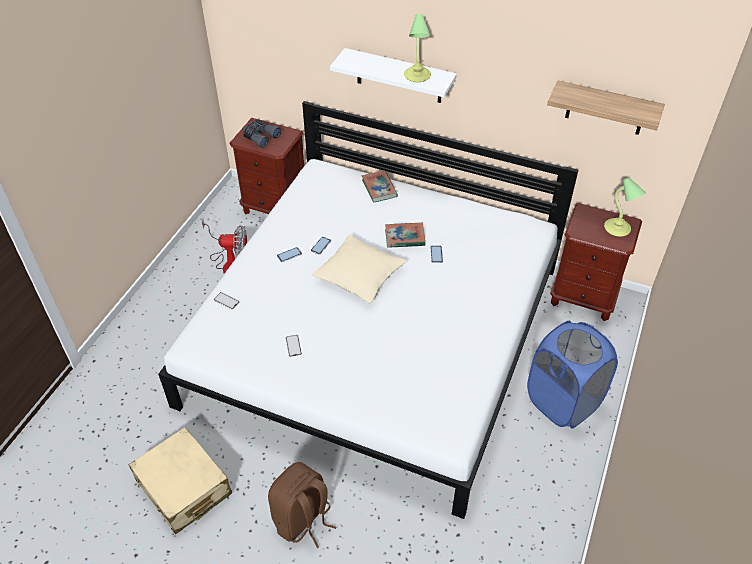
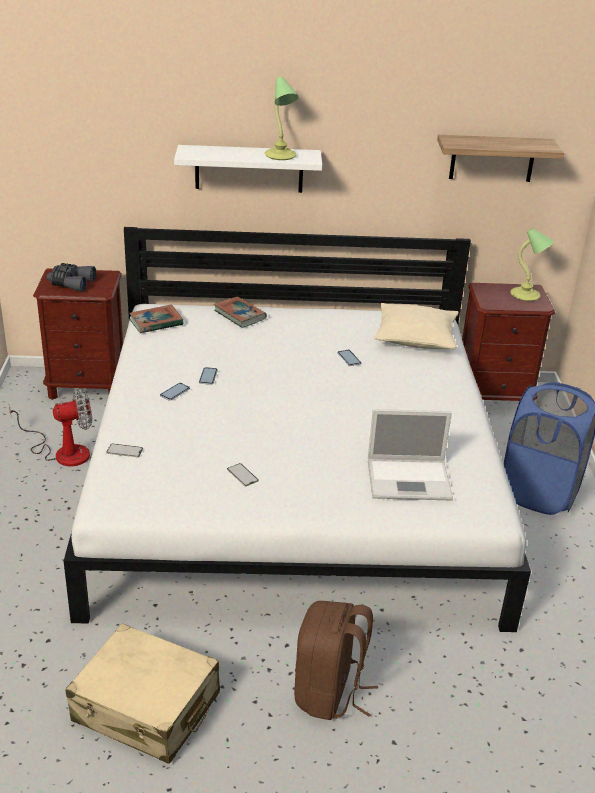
camera: 25 degrees left, 15 degrees down
(359, 276) = (275, 394): beige pillow -> beige pillow (415, 338)
(405, 237) = (302, 351): book -> book (156, 322)
(411, 386) = (410, 479): none -> laptop

